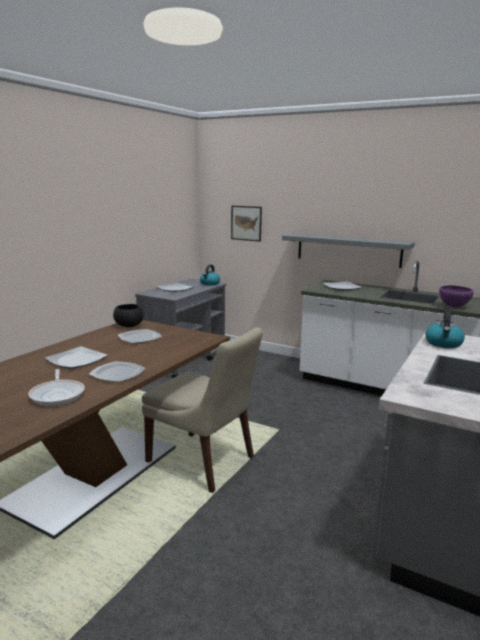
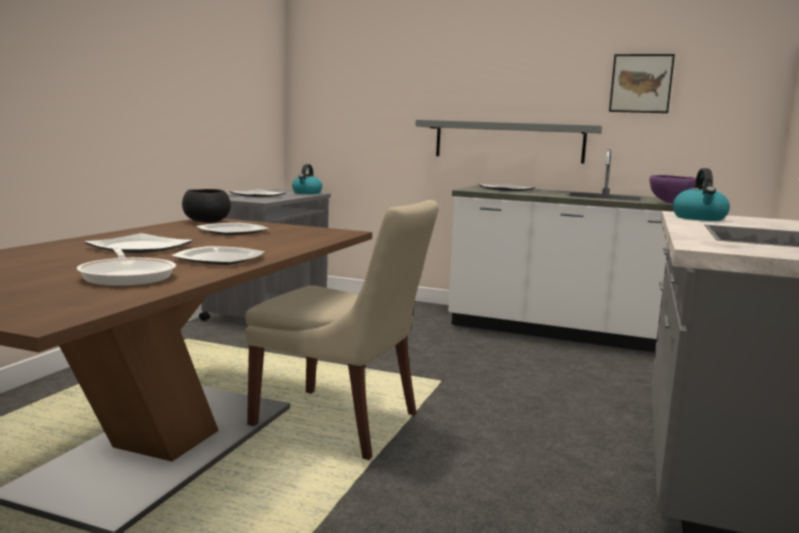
camera: 10 degrees left, 5 degrees down
(246, 223) = (358, 108): picture -> picture (641, 83)

